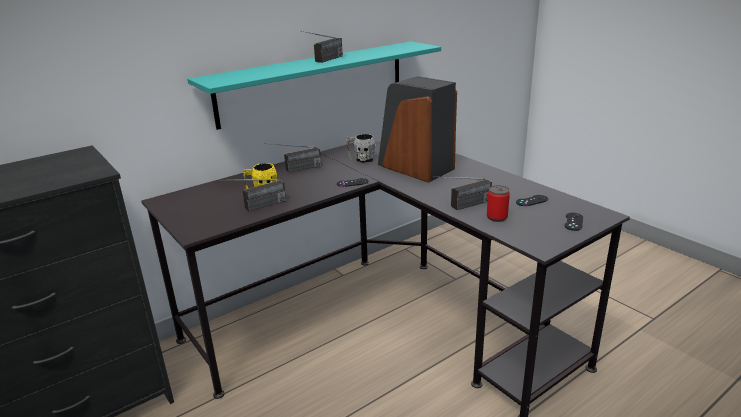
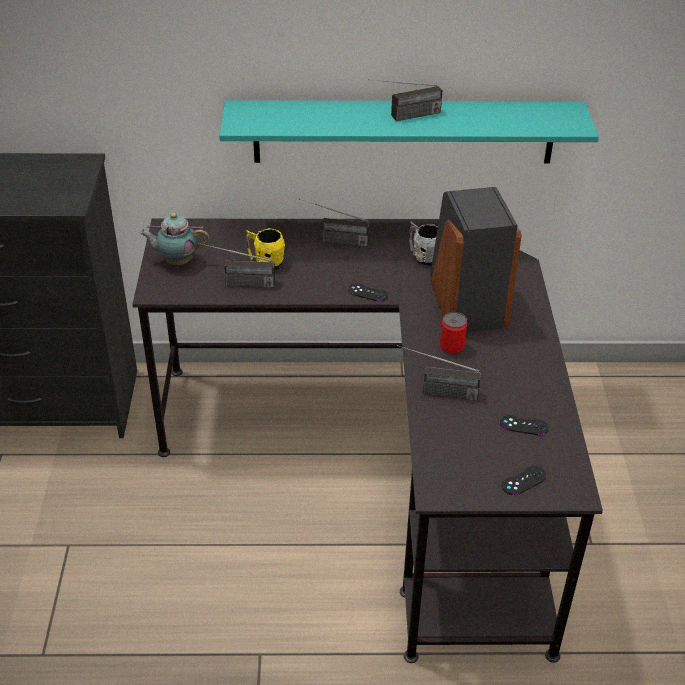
camera: 35 degrees right, 15 degrees up
(192, 213) = (176, 261): none -> teapot
(497, 217) = (450, 427): can -> can (451, 347)

